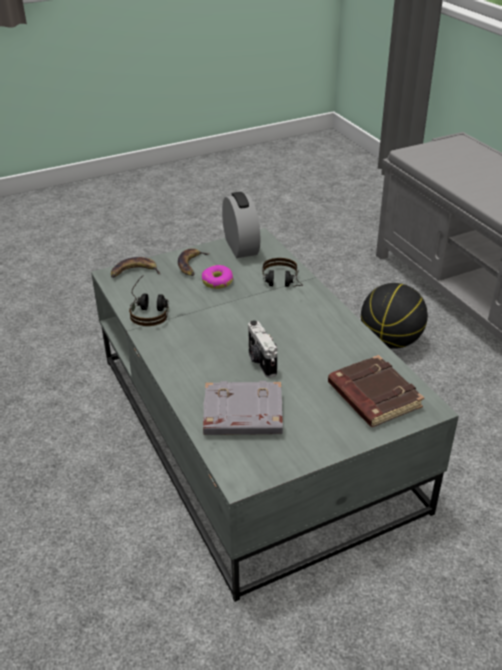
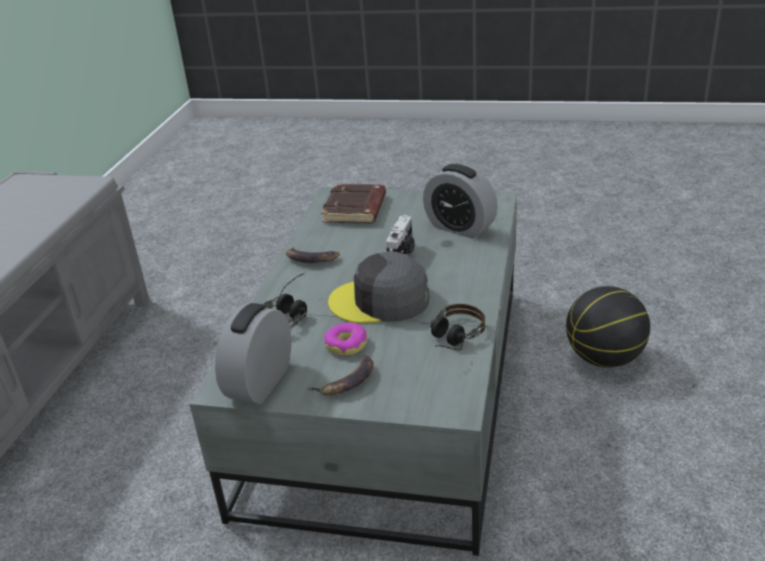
camera: 140 degrees left, 5 degrees down
(134, 272) = (425, 401): banana -> banana (311, 258)
(230, 316) = (380, 301): none -> grey cap
(242, 415) = (460, 227): grey book -> alarm clock
(391, 341) = (155, 414): basketball -> basketball (603, 358)

